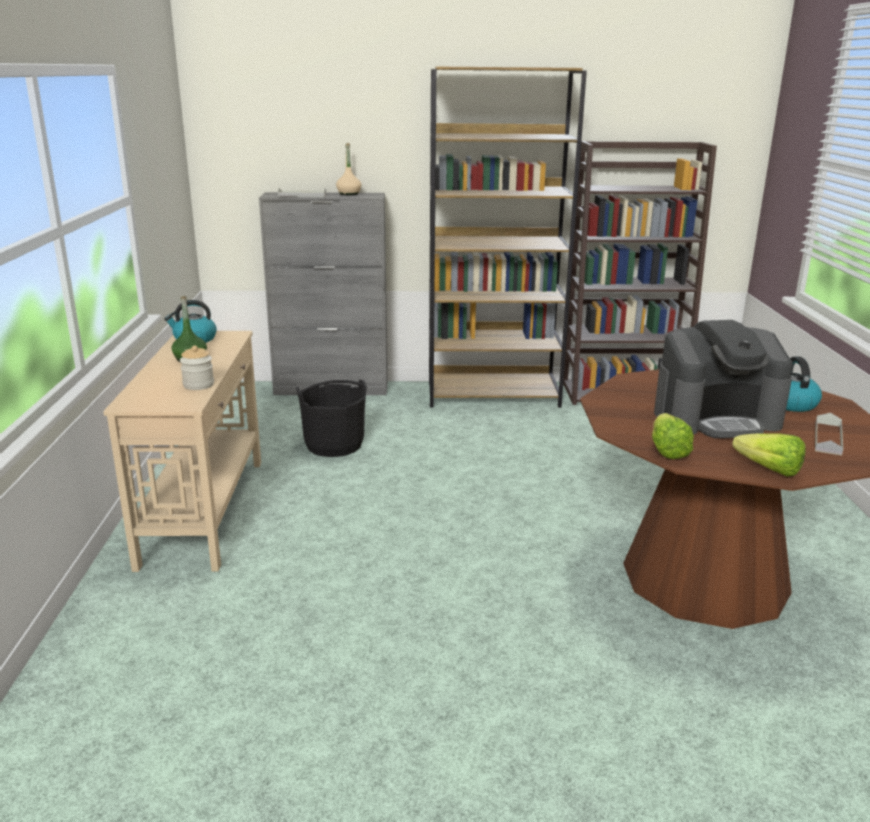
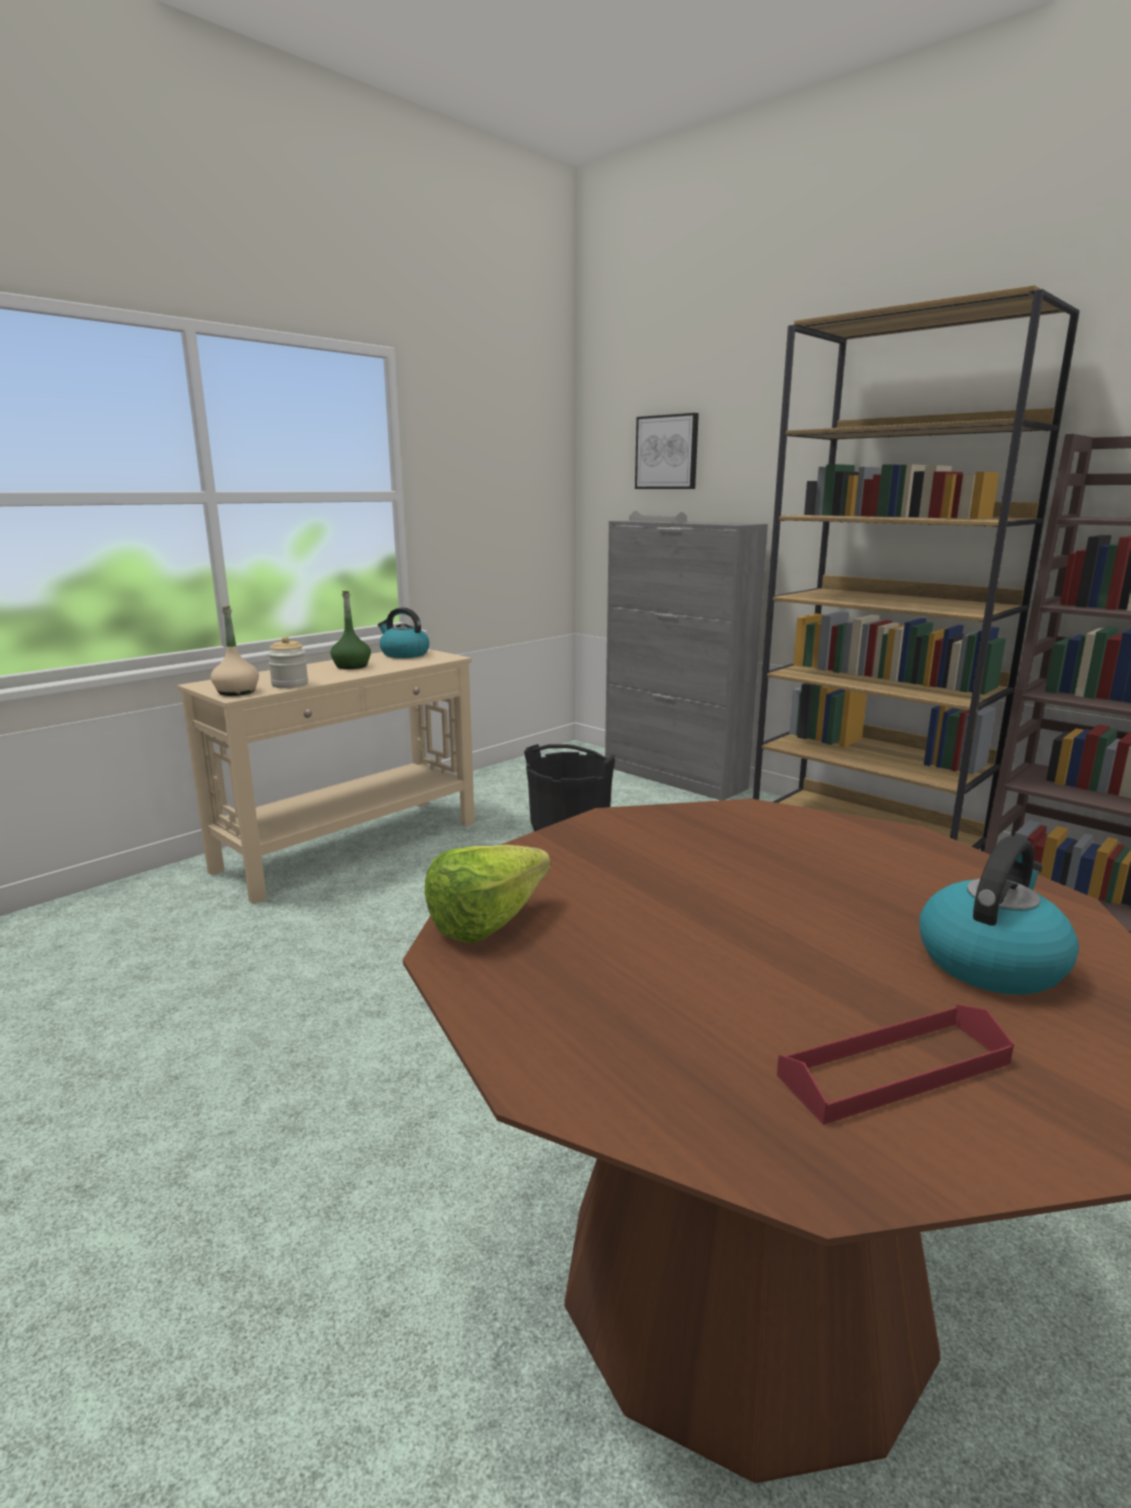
camera: 45 degrees right, 5 degrees down
(286, 138) = (667, 452): none -> picture
(349, 194) = (716, 522): beige bottle -> beige bottle (236, 692)
(716, 418) = (731, 917): coffee machine -> none
(764, 468) = (559, 1040): lettuce -> none
(828, 438) = (894, 1069): grey tray -> red tray

